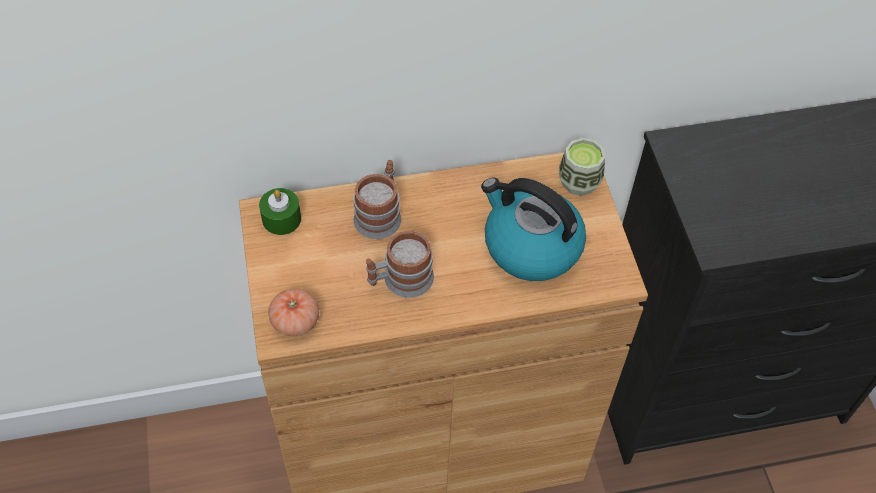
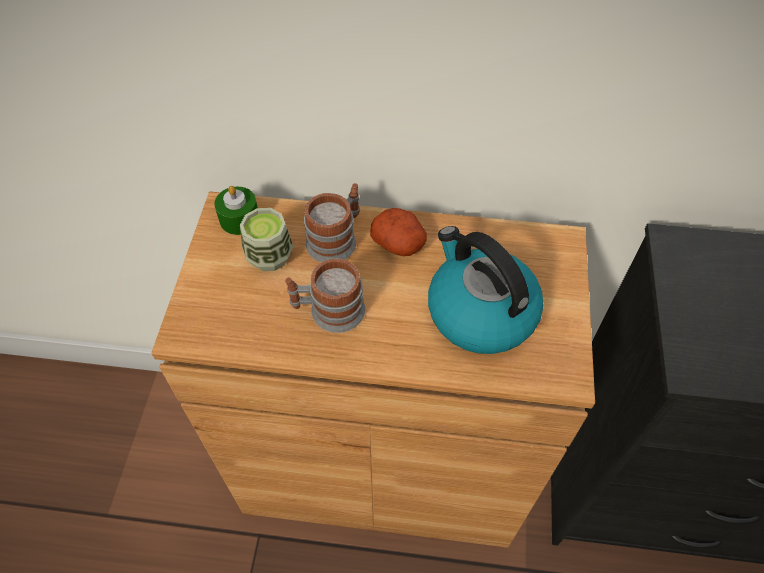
camera: 20 degrees right, 0 degrees up
(295, 321) = (205, 324): tomato -> none
(438, 204) = (399, 243): none -> potato
(579, 182) = (557, 258): cup -> cup (269, 256)

